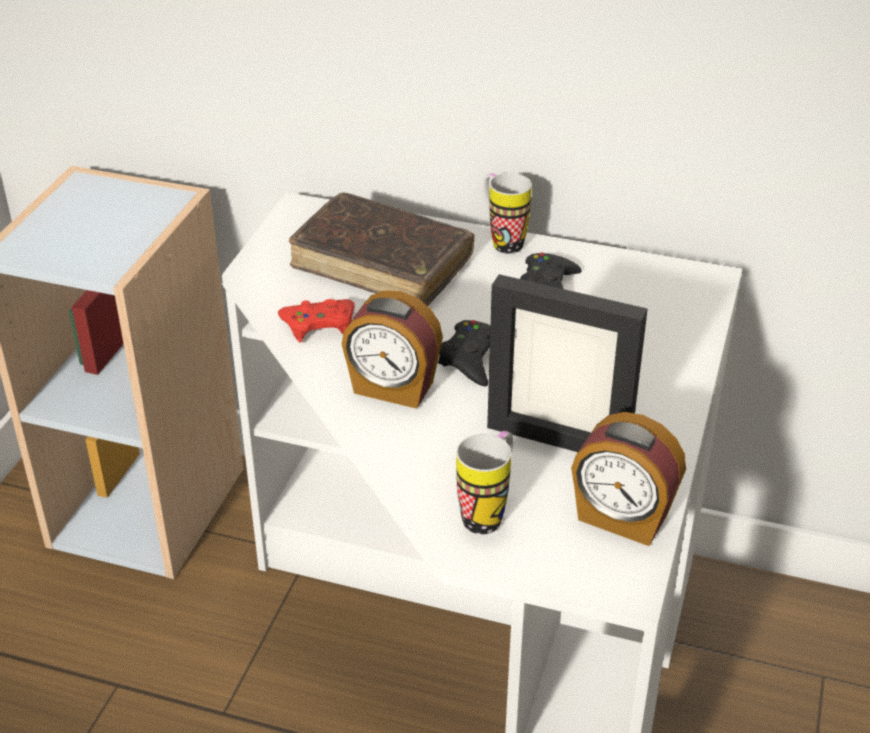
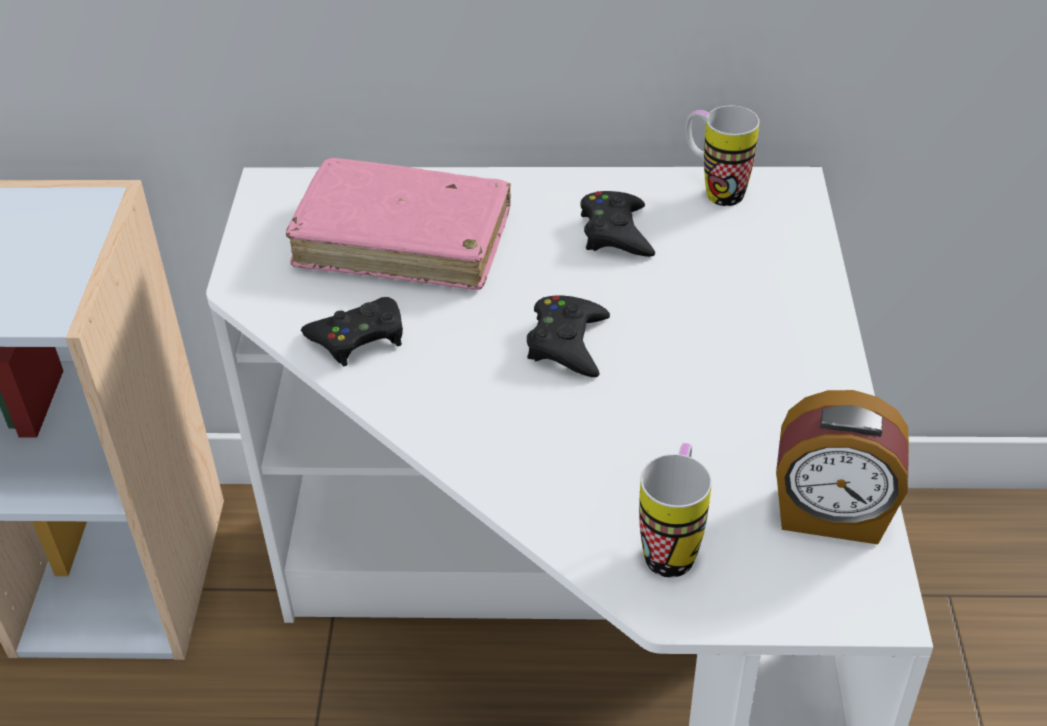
camera: 15 degrees left, 5 degrees up
(319, 325) = (358, 337): red game controller -> black game controller
(382, 264) = (403, 241): brown book -> pink book
(393, 389) = (486, 404): alarm clock -> none
(501, 241) = (534, 183): mug -> mug (714, 190)
(558, 438) = (712, 426): picture frame -> none

